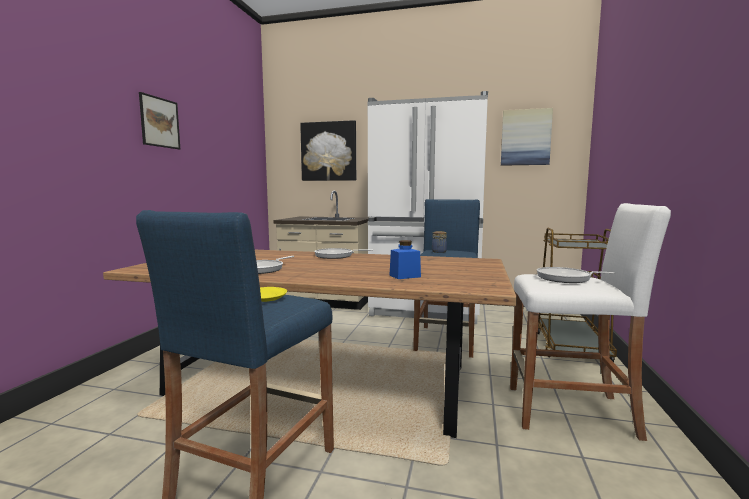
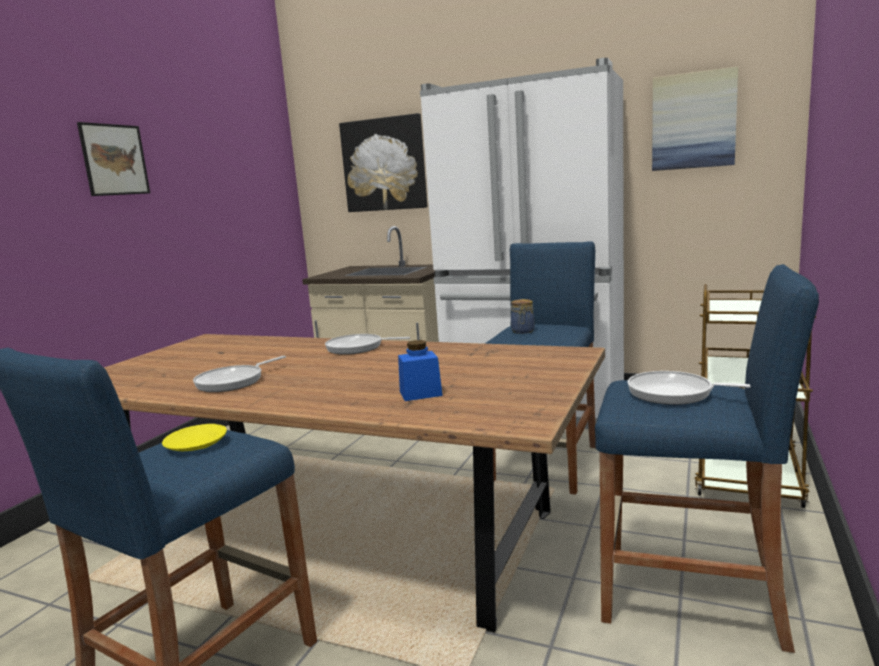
camera: 10 degrees right, 5 degrees up
(570, 412) = (690, 595): white stool -> blue stool

